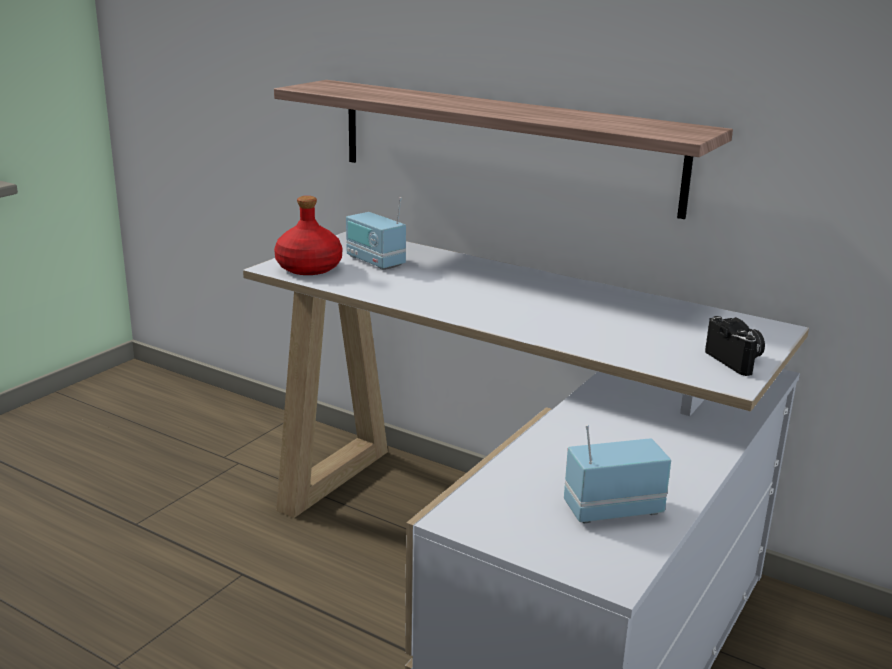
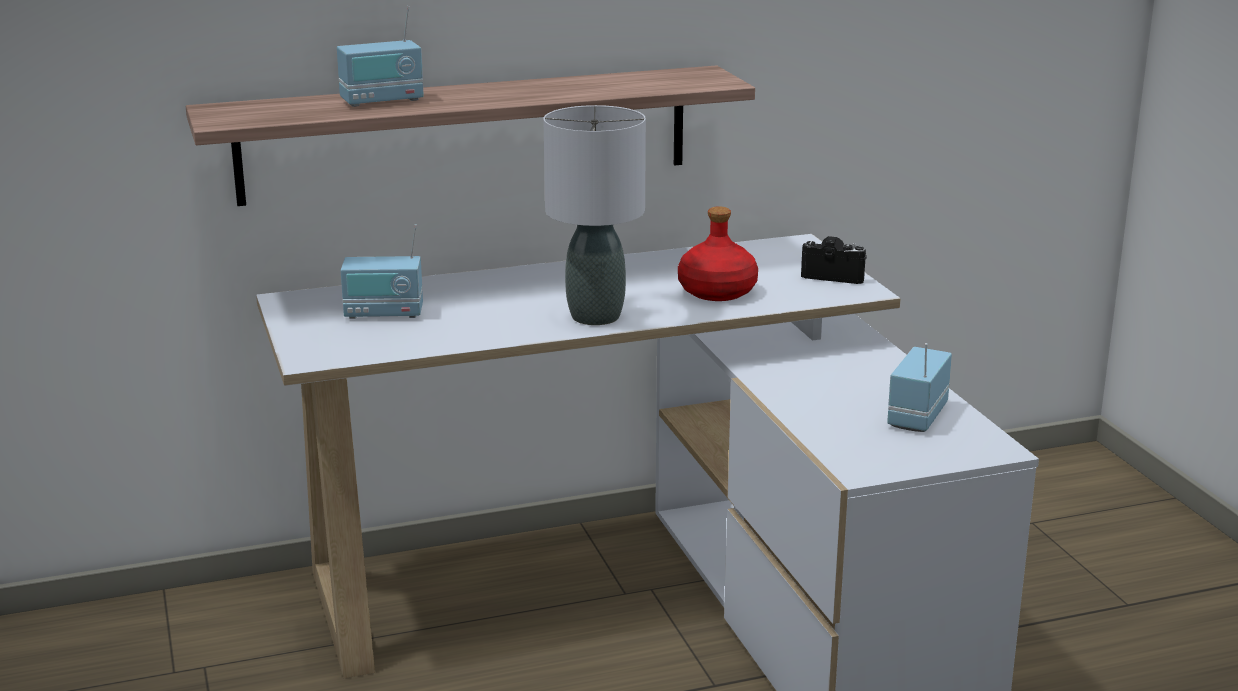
camera: 50 degrees left, 0 degrees up
(308, 268) = (343, 345): red bottle -> red bottle (717, 292)
(418, 97) = (382, 101): none -> radio
(481, 311) = (595, 316): none -> grey table lamp

